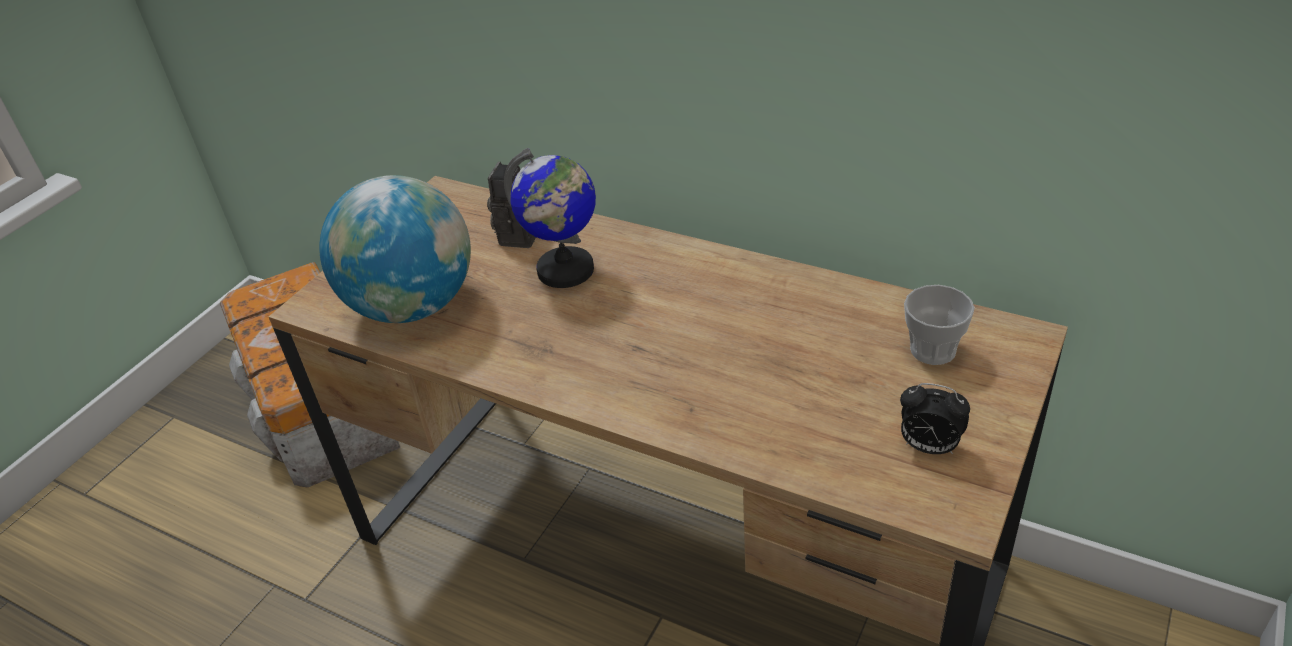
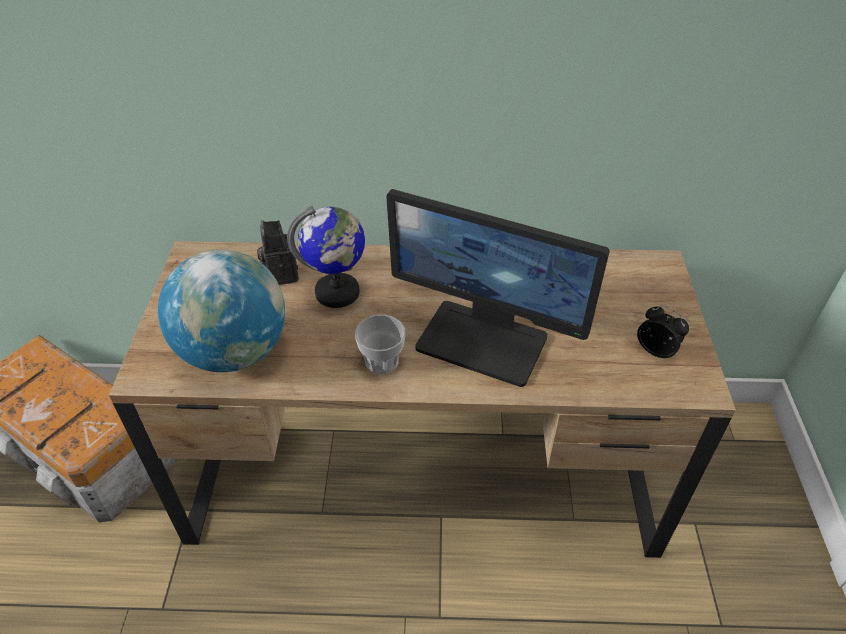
camera: 30 degrees left, 5 degrees up
(699, 370) = (483, 341): none -> monitor
(928, 447) = (656, 350): alarm clock -> alarm clock turned 135 degrees counterclockwise
(933, 350) = (617, 286): cup -> cup (382, 362)

